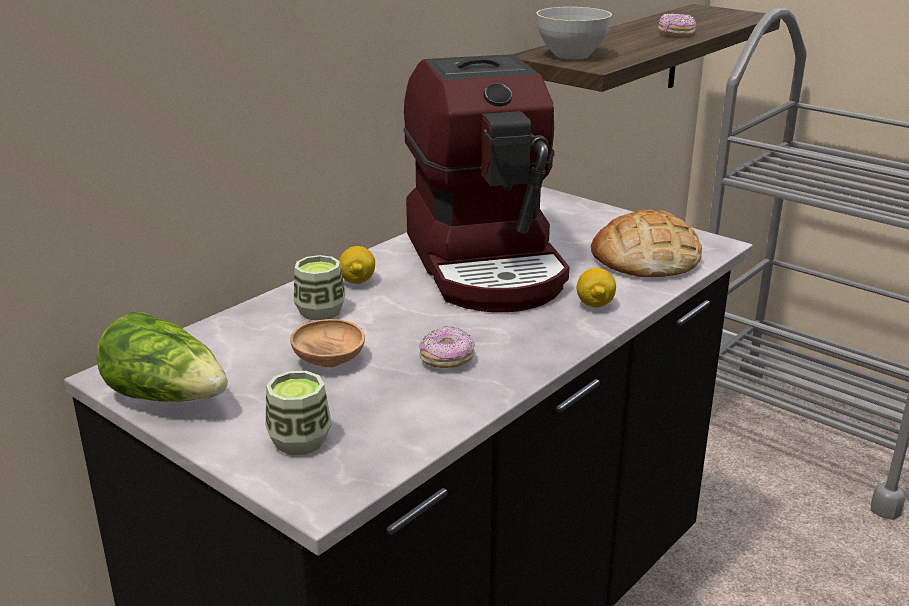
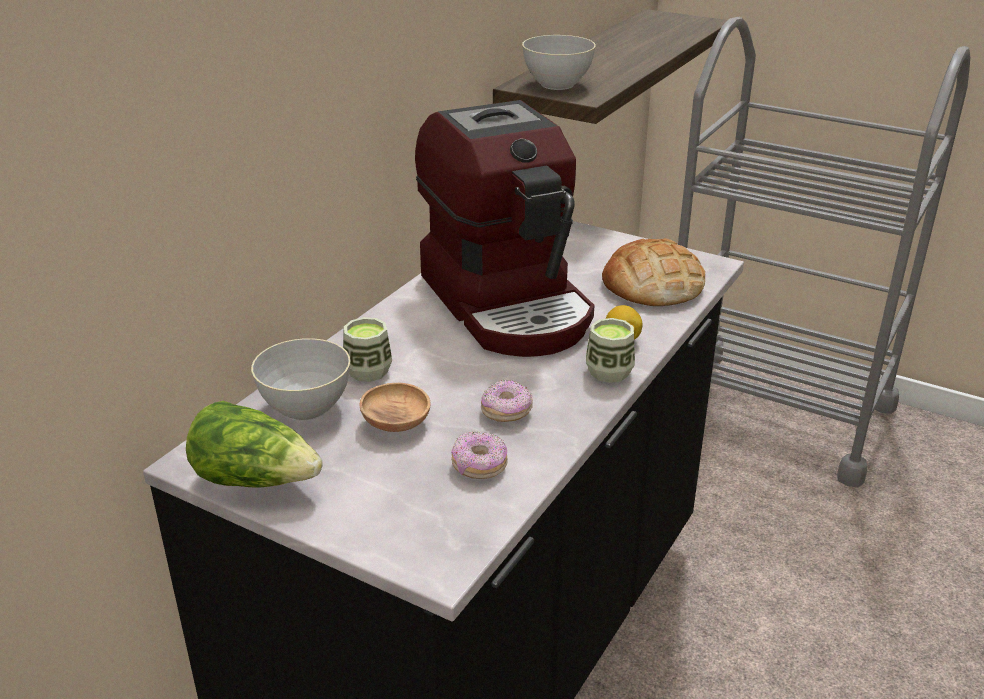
camera: 10 degrees left, 5 degrees up
(244, 338) = (306, 408): none -> grey bowl
(299, 440) = (400, 511): cup -> cup (609, 372)
(357, 281) = (391, 334): lemon -> none
(675, 34) = (644, 51): donut -> donut (479, 466)

